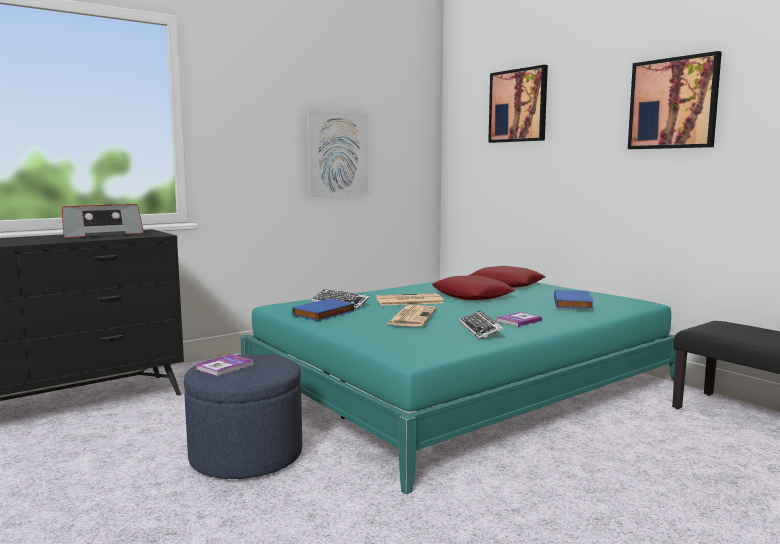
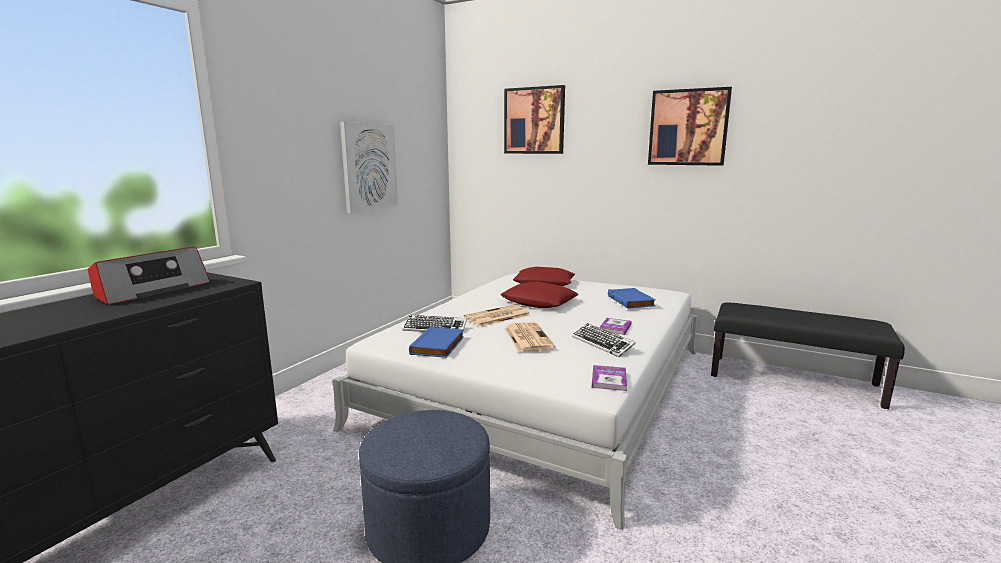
camera: 25 degrees left, 5 degrees up
(225, 367) = (407, 442): book -> book (609, 379)
(460, 385) = (543, 385): turquoise bed -> white bed

